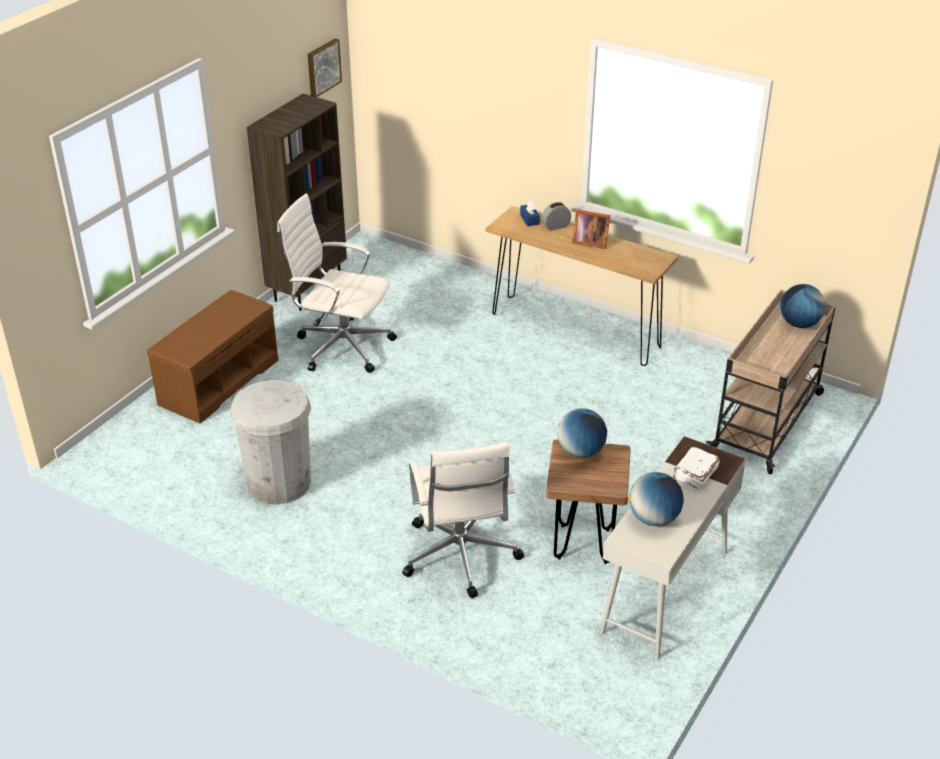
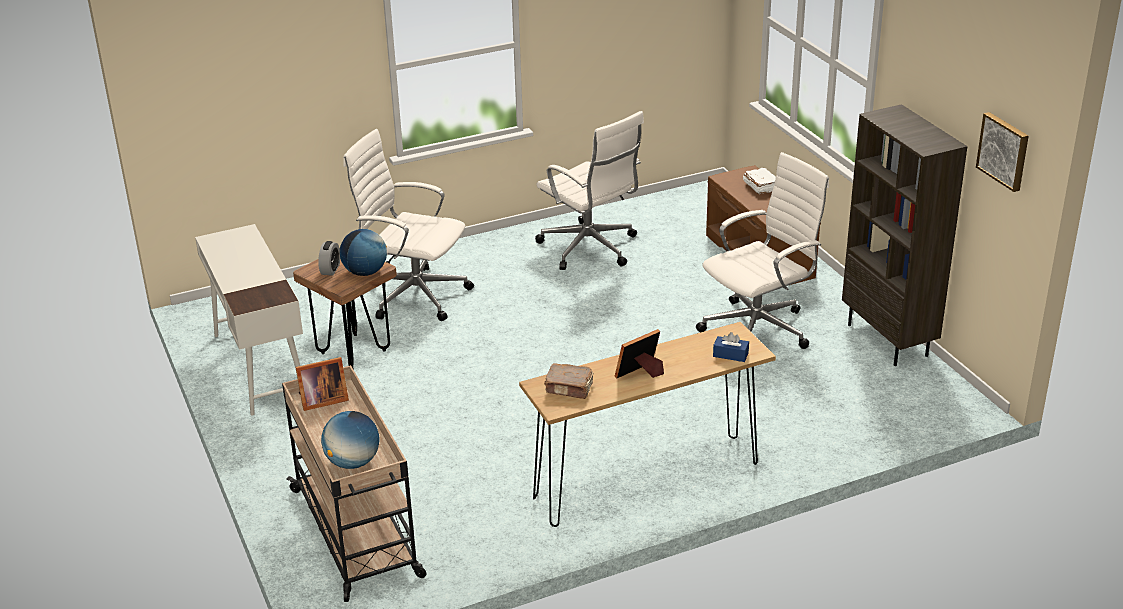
camera: 125 degrees right, 5 degrees down
(279, 482) = (590, 248): white trash can -> white office chair
(555, 226) = (697, 365): alarm clock -> alarm clock (330, 270)
(638, 260) = (569, 388): none -> brown book
(653, 519) = (242, 249): globe -> none
(694, 474) = (254, 285): white book -> white book (761, 187)
(765, 368) = (321, 400): none -> picture frame

